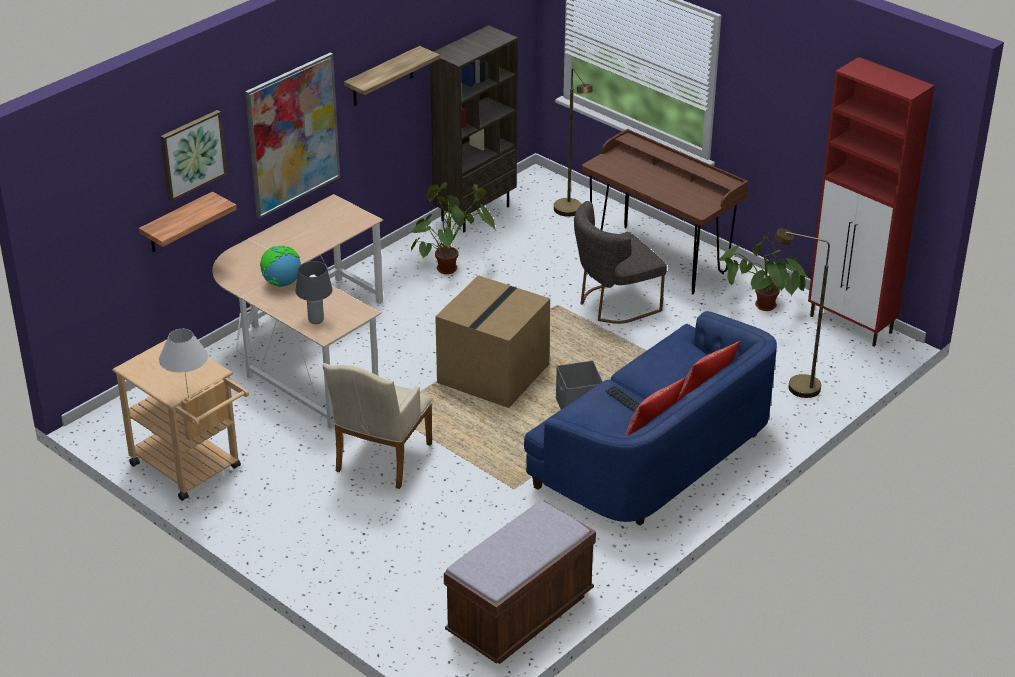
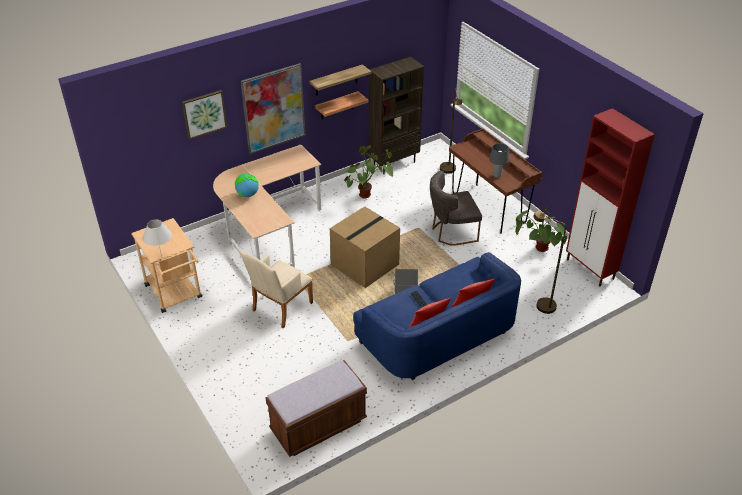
camera: 15 degrees right, 5 degrees up
(177, 223) = (194, 152): shelf -> shelf (337, 105)
(315, 320) = (255, 221): grey table lamp -> grey table lamp (496, 175)

